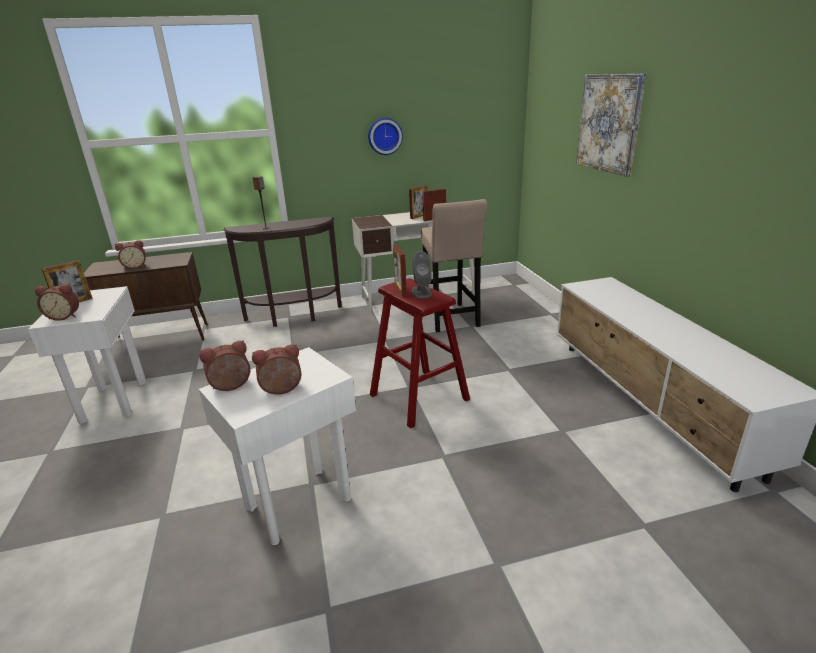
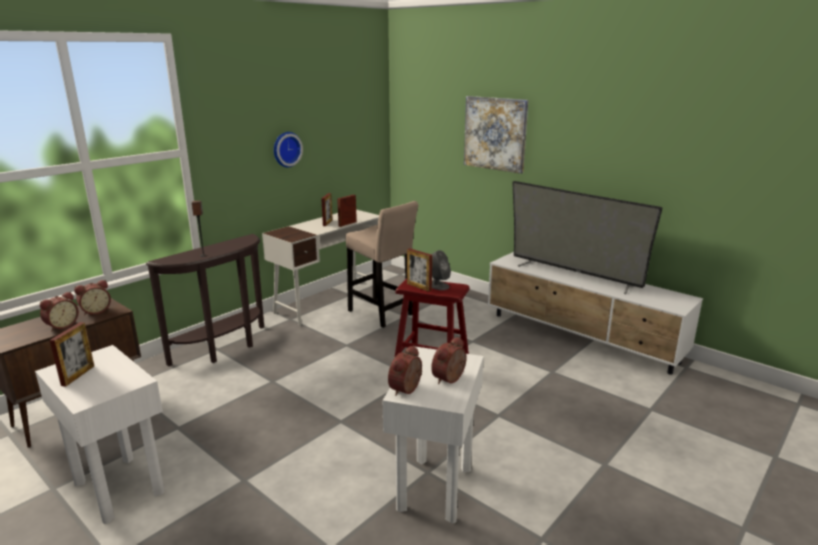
camera: 35 degrees left, 5 degrees down
(64, 316) = (98, 390): alarm clock -> alarm clock (96, 311)
(650, 319) = (574, 275): none -> television

